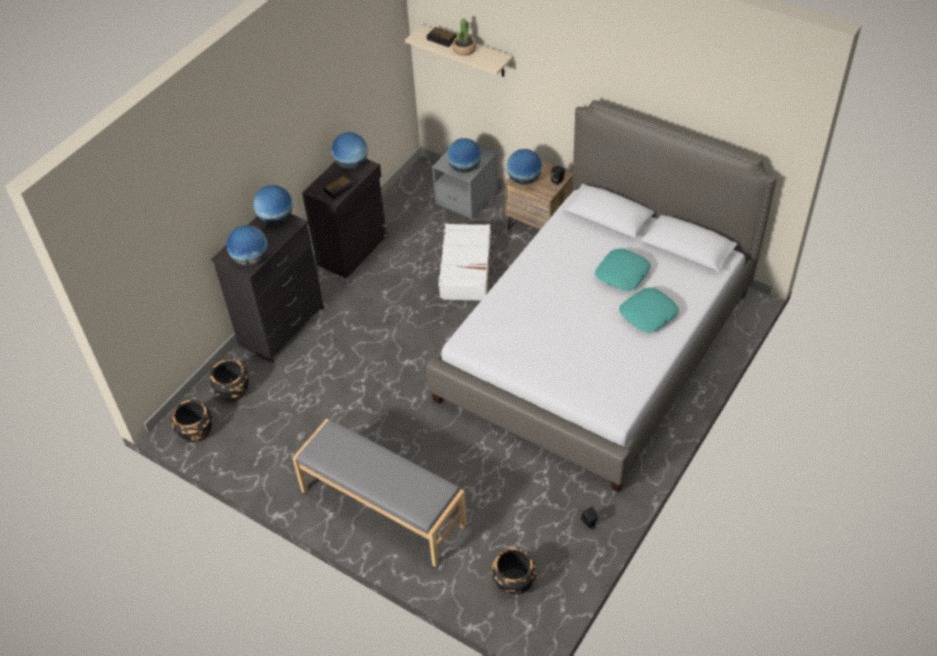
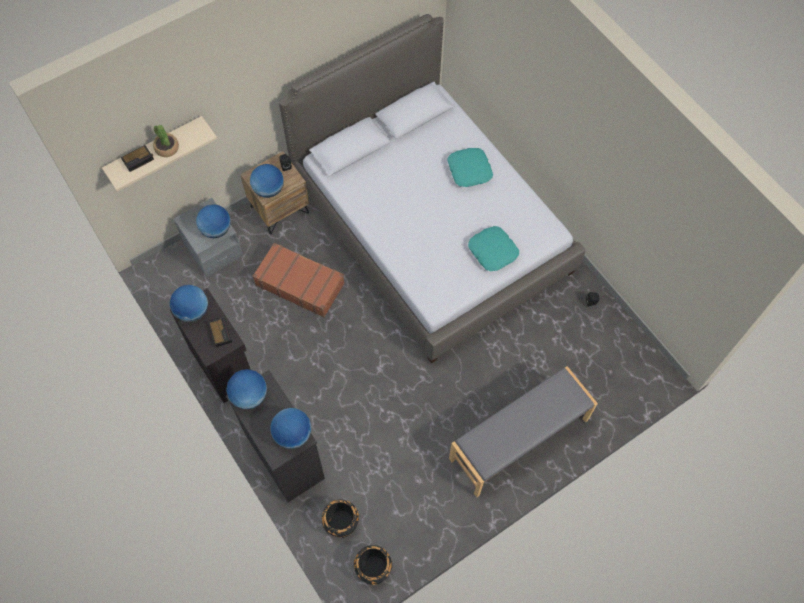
camera: 70 degrees left, 15 degrees up
(466, 269) = (300, 284): white suitcase -> brown suitcase
(514, 582) = (620, 372): black planter -> none
(622, 274) = (420, 168): turquoise pillow -> turquoise pillow (493, 251)

